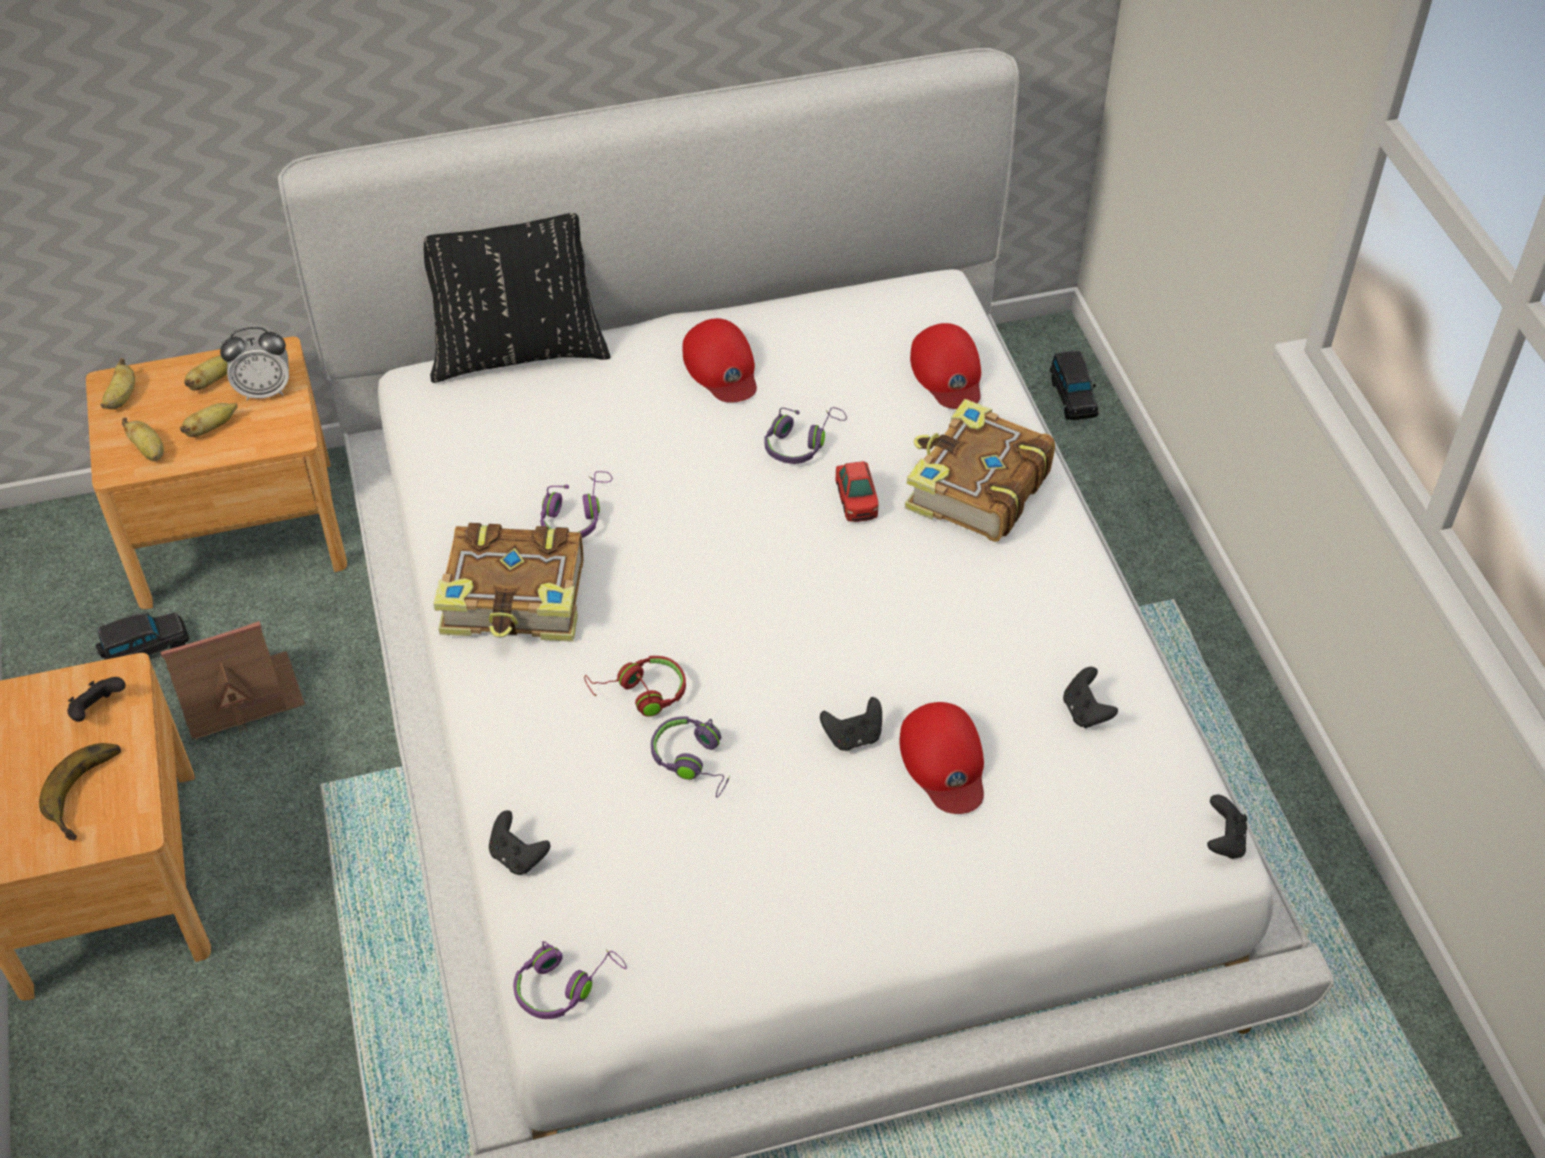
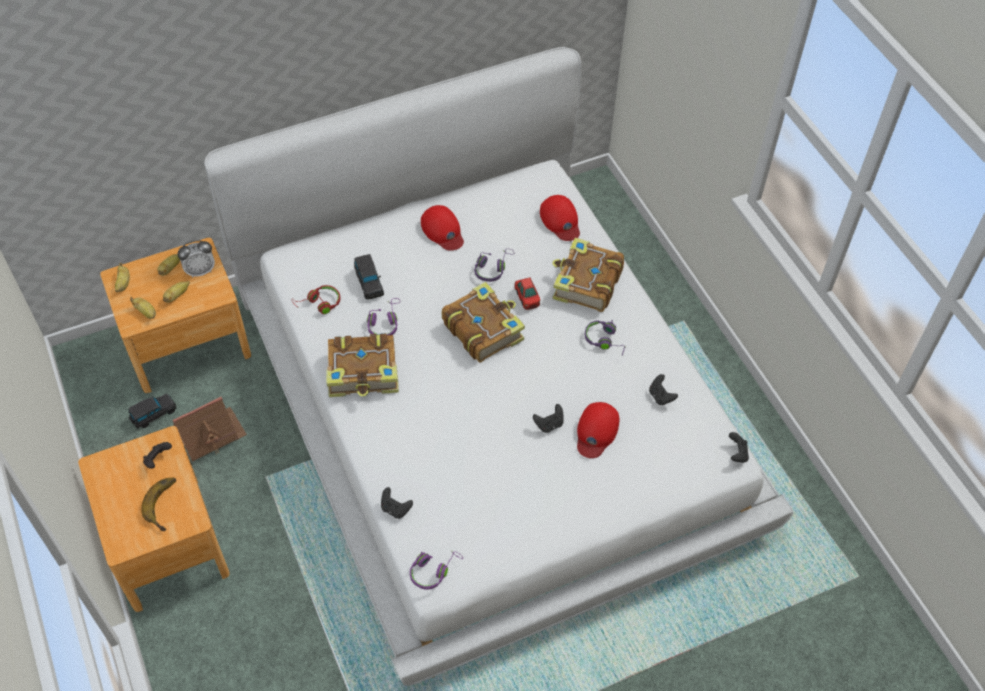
camera: 10 degrees left, 5 degrees up
(517, 351) = (333, 234): black pillow -> none
(640, 693) = (439, 416): red headphones -> red headphones (319, 304)
(694, 761) = (473, 448): purple headphones -> purple headphones (605, 340)
(759, 547) = (483, 329): none -> book
(944, 762) = (596, 431): red cap -> red cap turned 45 degrees clockwise
(1072, 397) = (615, 214): black toy car -> black toy car (369, 282)

